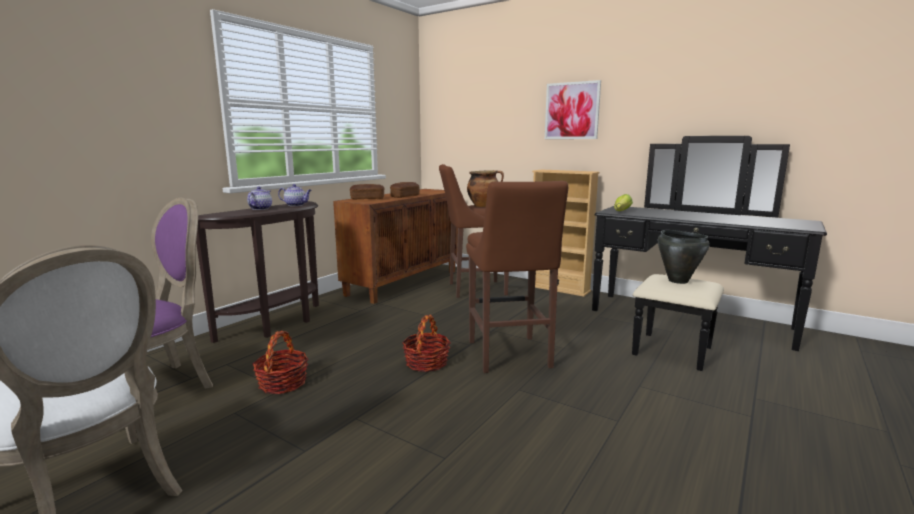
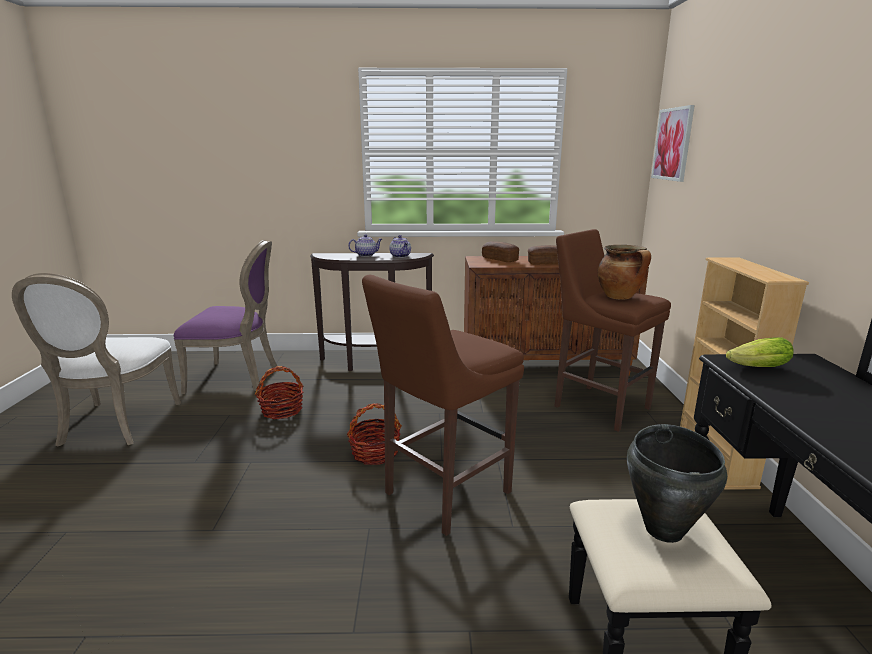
camera: 55 degrees right, 5 degrees up
(572, 111) = (799, 158): picture -> picture (672, 144)

